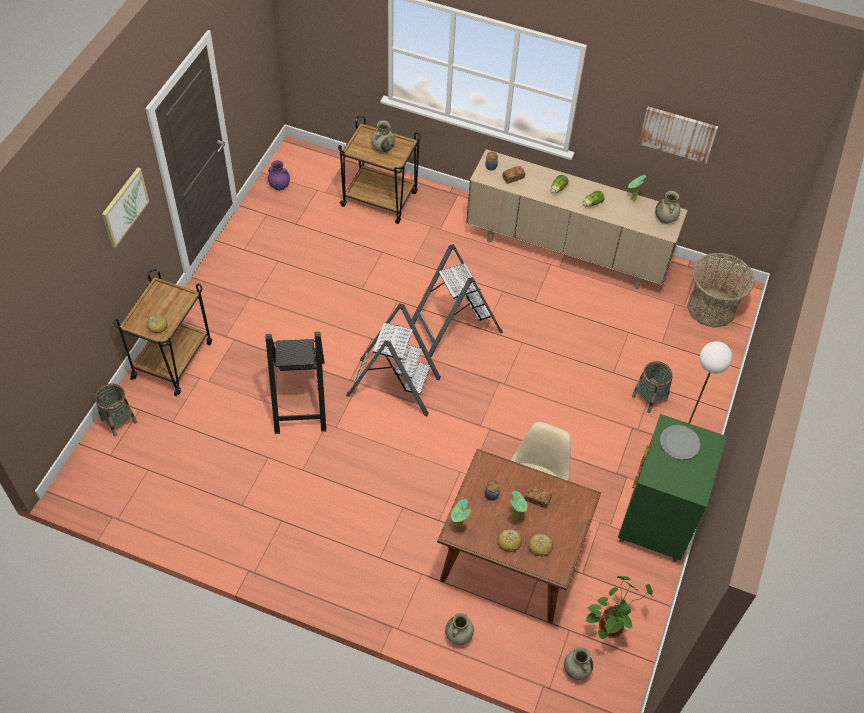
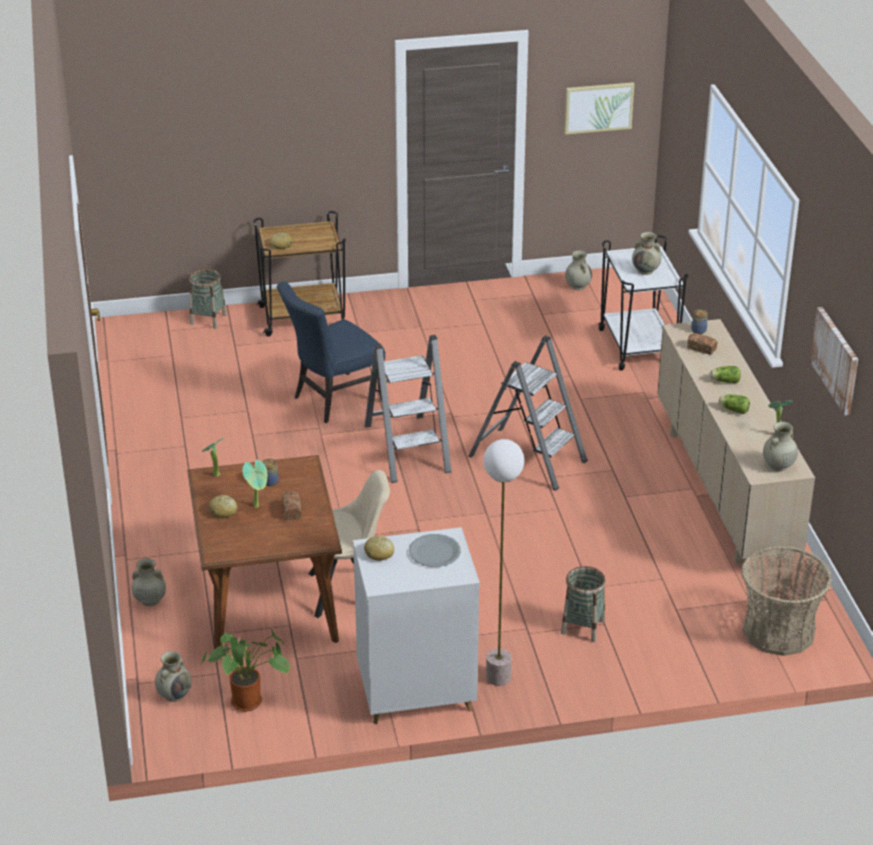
camera: 60 degrees right, 20 degrees down
(124, 207) = (324, 116): picture -> picture (598, 107)
(279, 186) = (577, 286): purple vase -> beige vase
(299, 397) = (333, 400): black step ladder -> blue chair
(380, 199) = (638, 348): brown cart -> white cart
(540, 547) = (235, 532): bread -> bread (379, 553)
(656, 521) = (415, 690): green dresser -> white dresser

